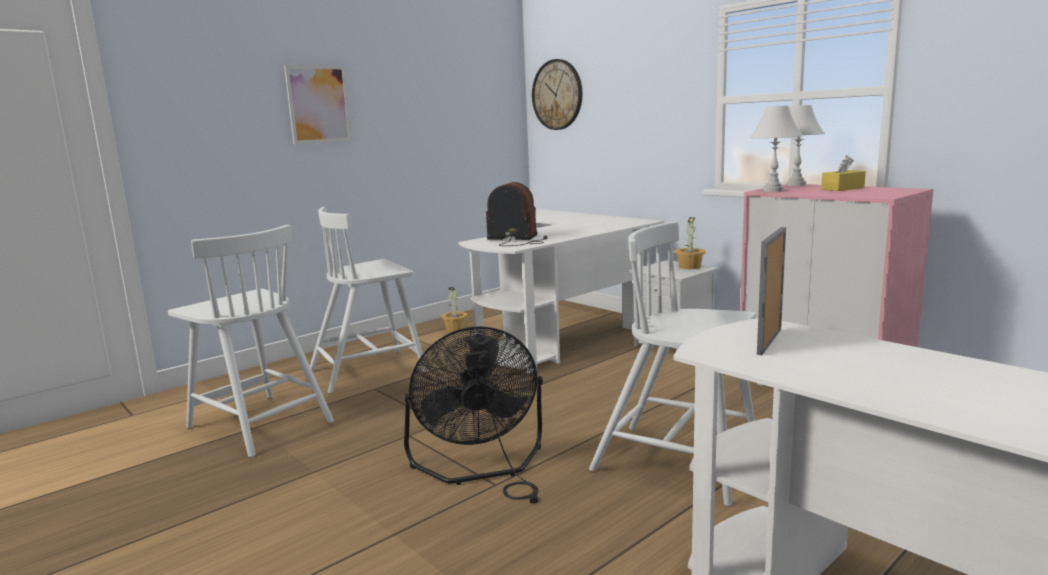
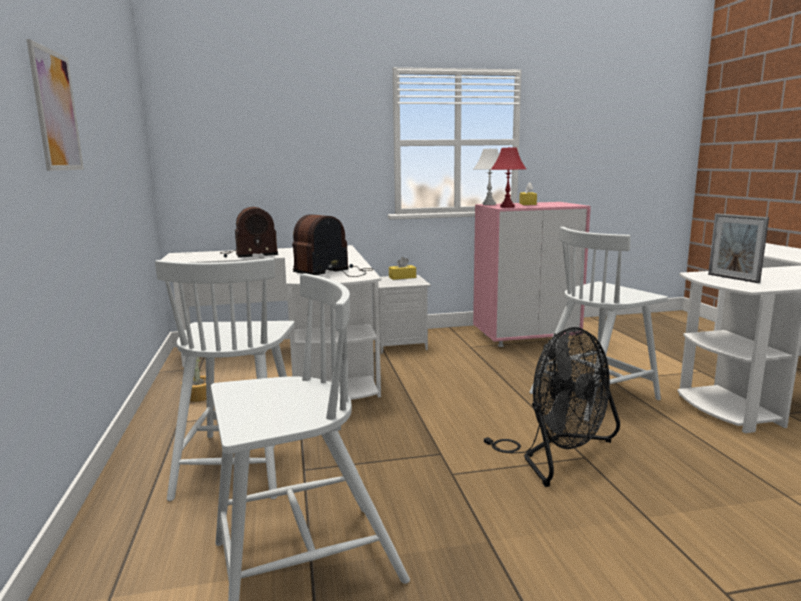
camera: 60 degrees left, 0 degrees up
(486, 469) = (555, 455): black fan -> black fan turned 150 degrees counterclockwise
(555, 217) = (248, 254): none -> radio
(557, 94) = (202, 128): wall clock -> none
(690, 266) = (402, 277): potted plant -> yellow tissue box
(773, 190) = (507, 207): white table lamp -> red table lamp

